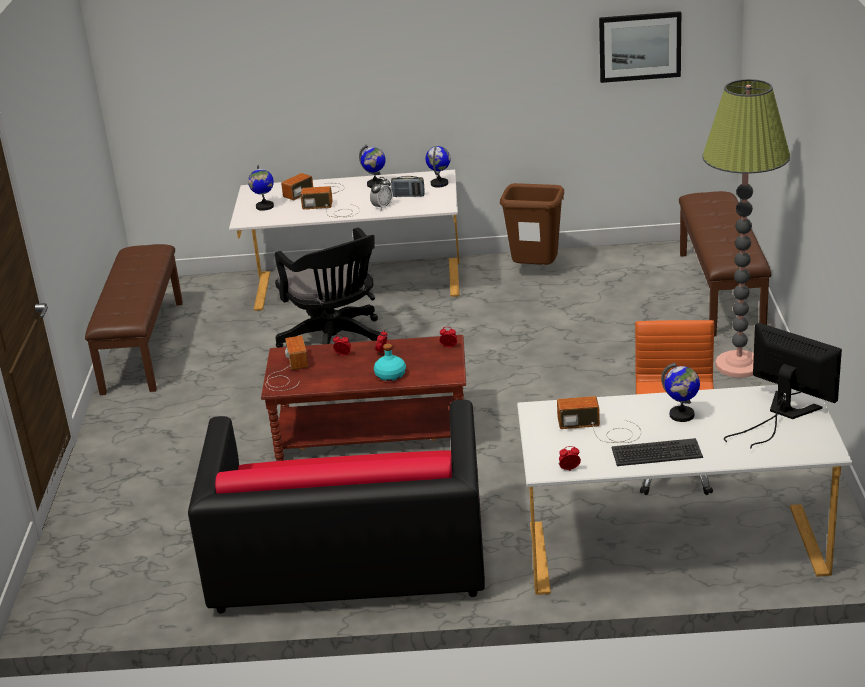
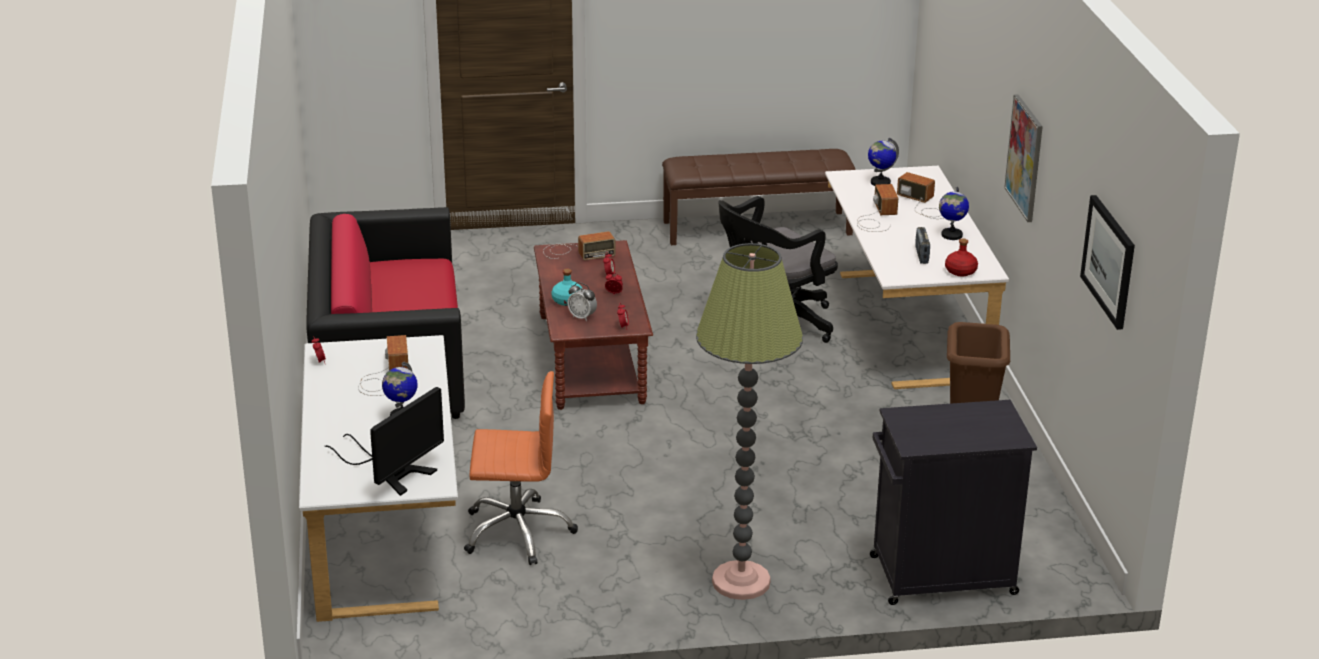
camera: 80 degrees right, 0 degrees up
(382, 207) = (886, 243): alarm clock -> alarm clock (582, 317)
(439, 183) = (961, 271): globe -> red bottle
(441, 70) = (1025, 157): none -> picture
(657, 453) = (336, 403): keyboard -> none
(722, 291) = (939, 576): brown bench -> black cabinet

